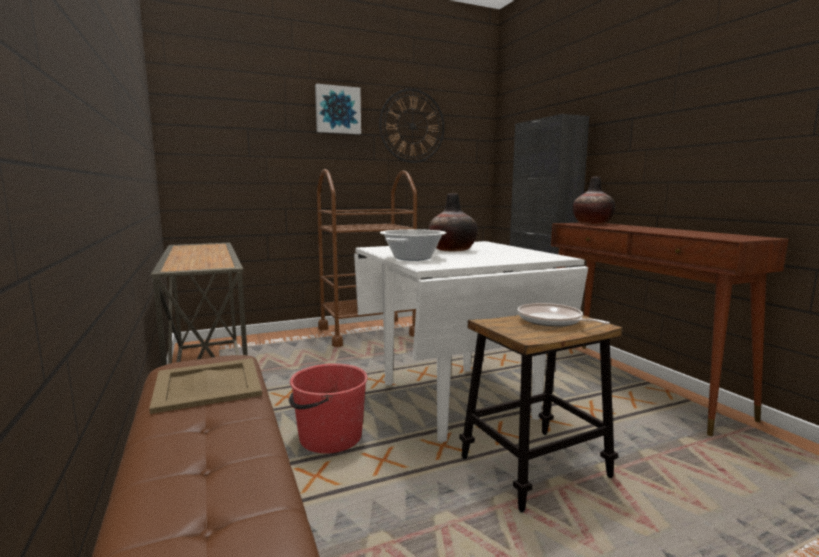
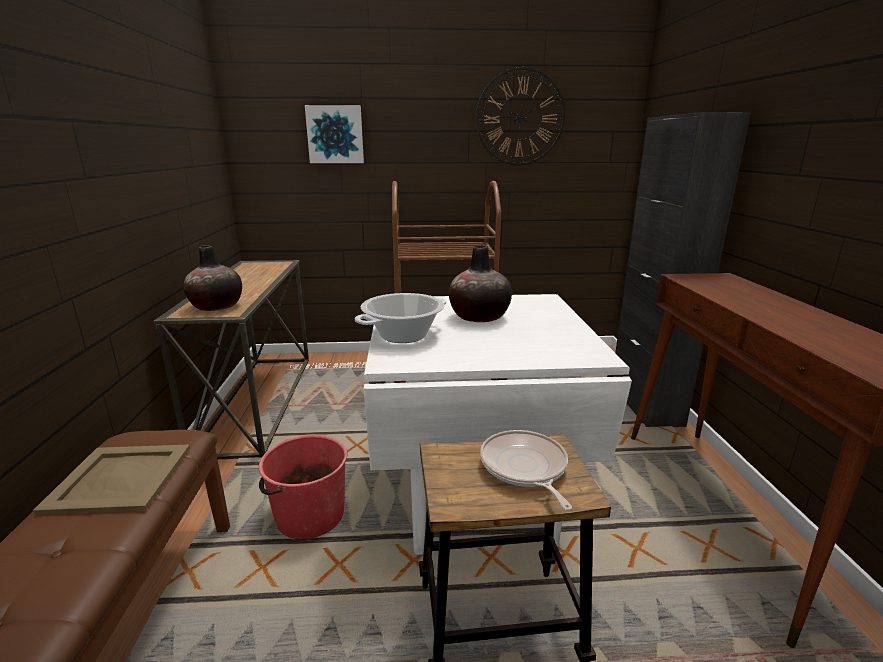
camera: 20 degrees right, 10 degrees up
(337, 110) = (423, 102): picture -> picture (335, 134)
(592, 223) = (719, 281): vase -> vase (216, 306)

